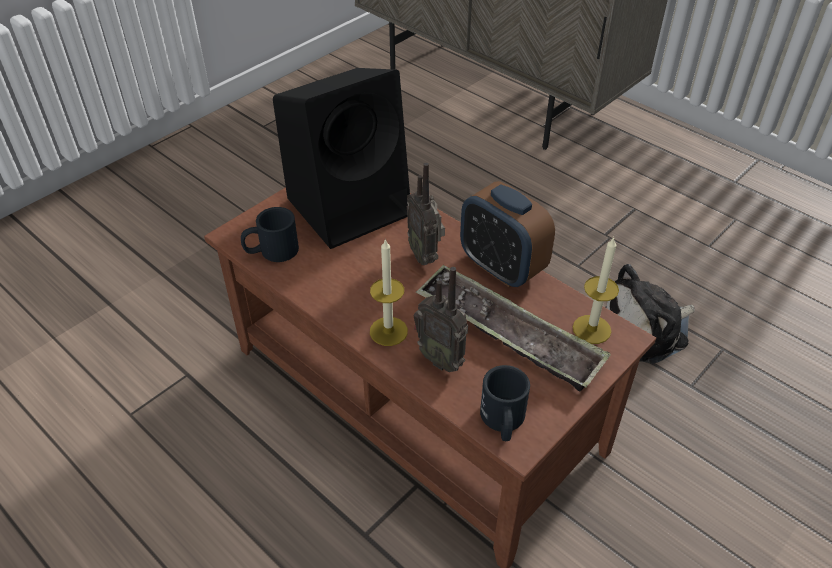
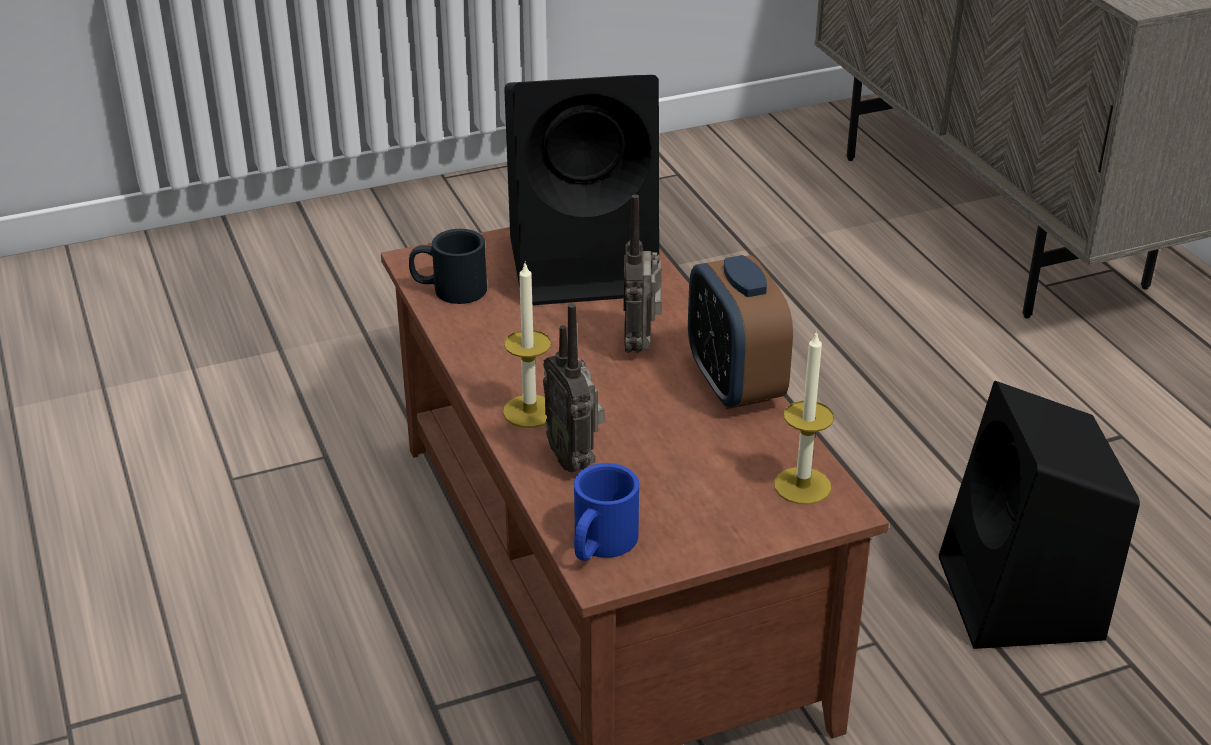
camera: 25 degrees right, 10 degrees down
(503, 422) = (599, 545): black mug -> blue mug
(508, 333) = (683, 458): tray -> none
(648, 329) = (1022, 601): plush toy -> black speaker

